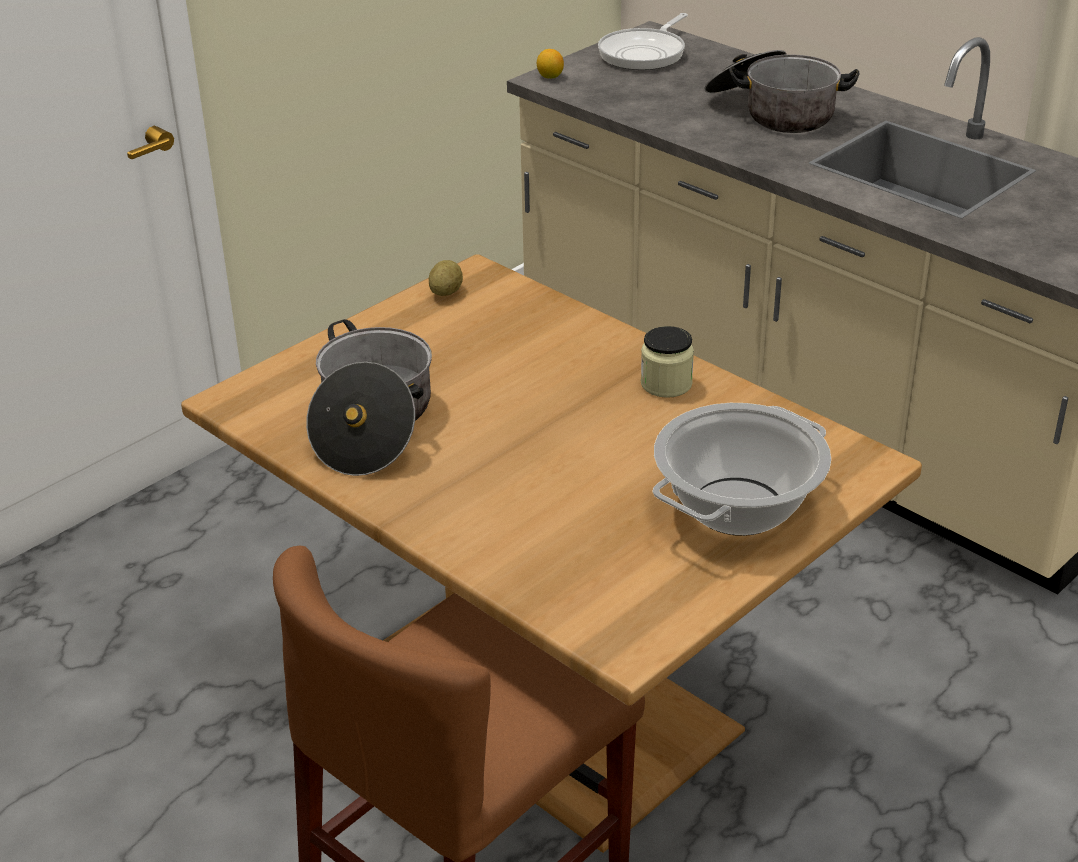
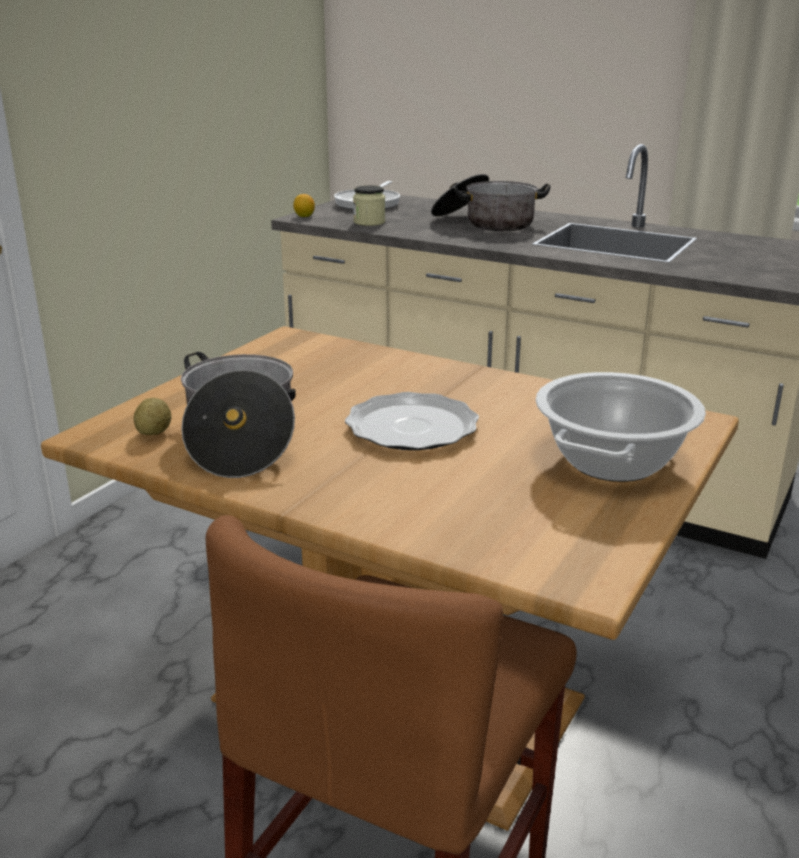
camera: 15 degrees left, 10 degrees down
(446, 292) = (268, 349): potato -> potato (154, 433)
(553, 431) = (413, 427): none -> plate
(666, 384) = (492, 388): jar -> jar (369, 222)

